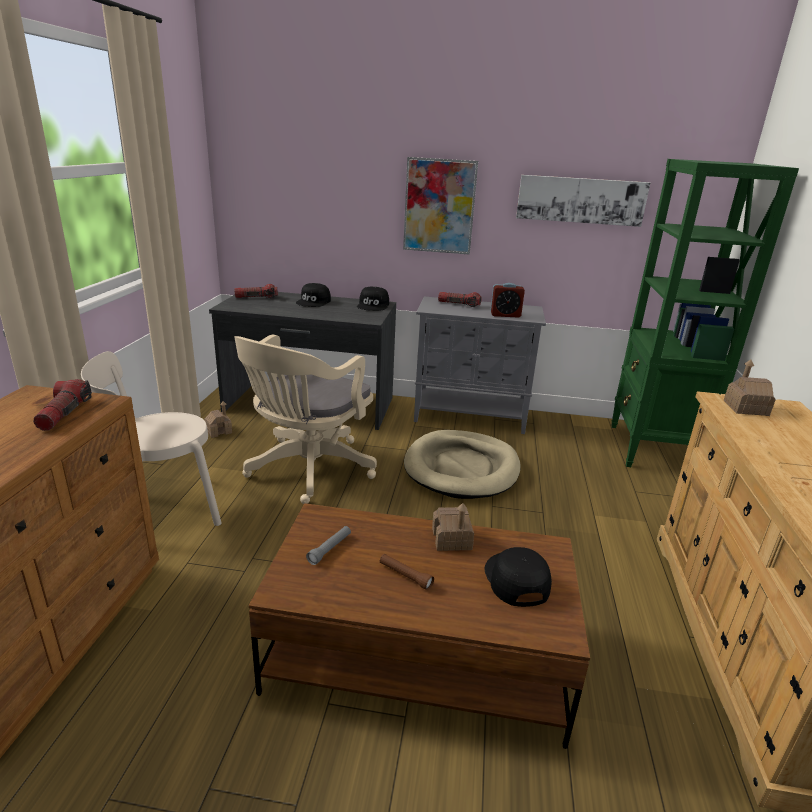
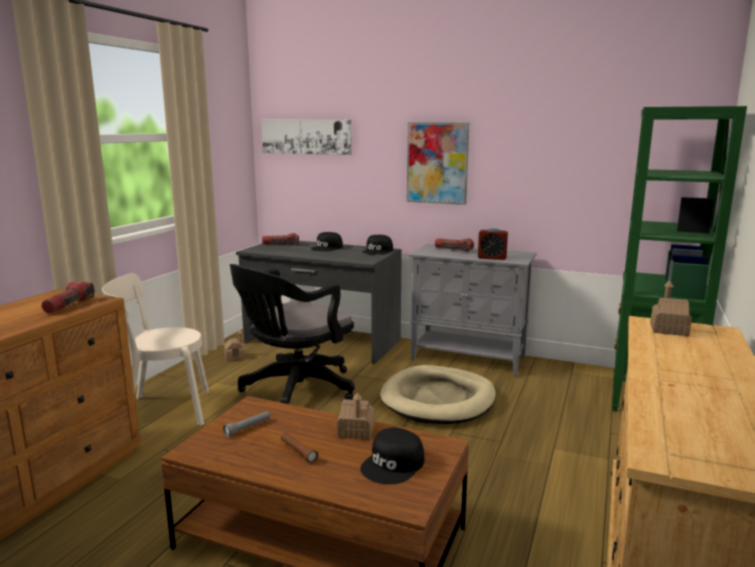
camera: 15 degrees right, 10 degrees down
(307, 470) = (294, 391): beige office chair -> black office chair
(515, 580) = (394, 465): black cap -> black cap turned 150 degrees counterclockwise
(580, 200) = (565, 152): picture -> picture (306, 136)

